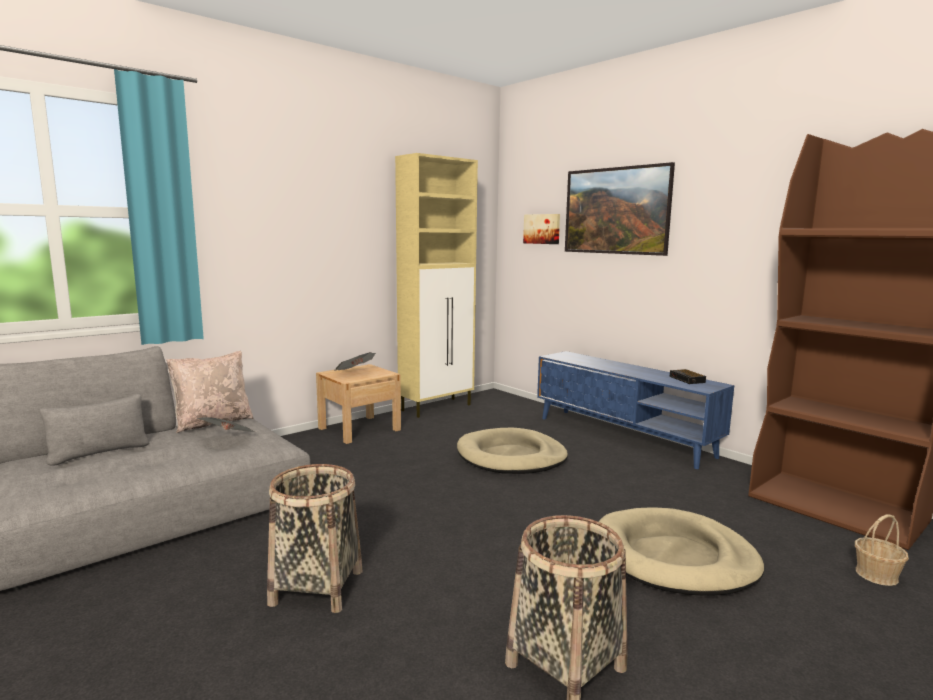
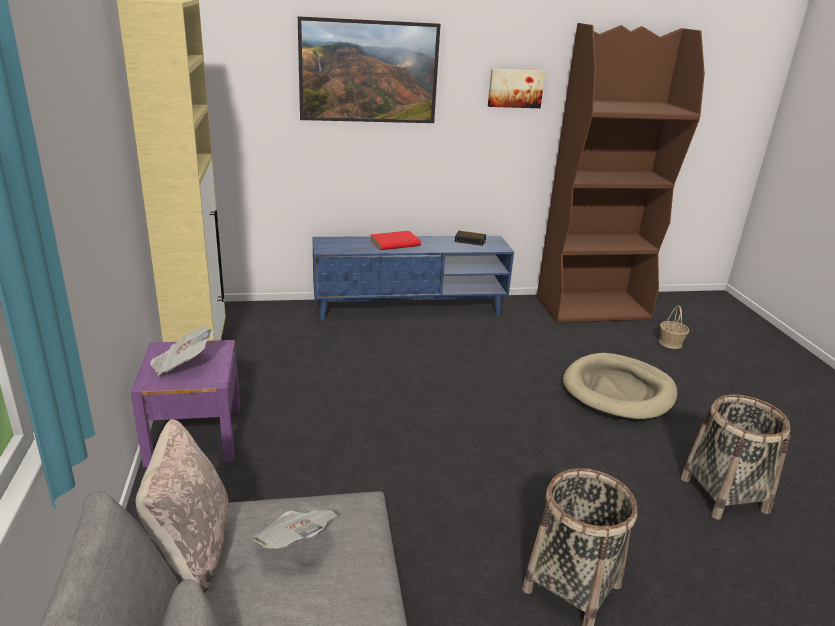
camera: 60 degrees left, 15 degrees up
(359, 429) = (194, 435): beige nightstand -> purple nightstand
(511, 456) = (393, 375): beige dog bed -> none
(542, 229) = (256, 90): picture -> picture (515, 88)
(612, 365) = (394, 243): none -> red book

